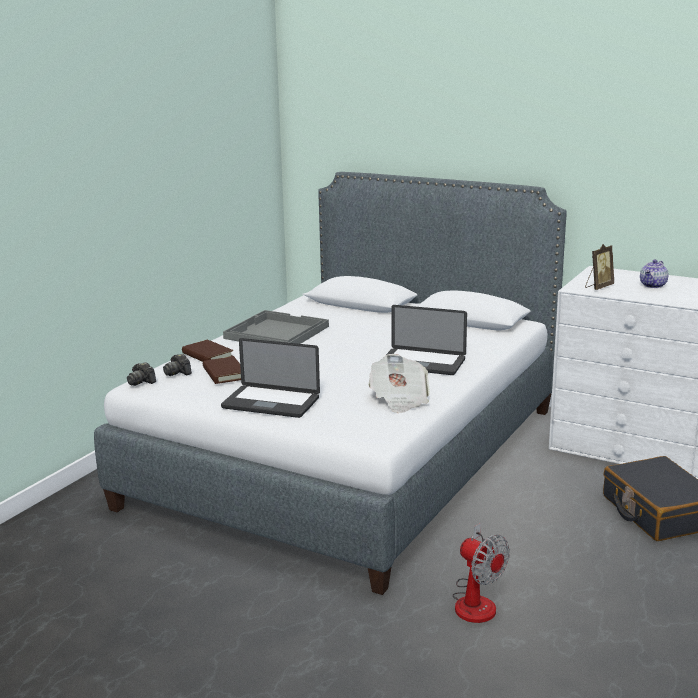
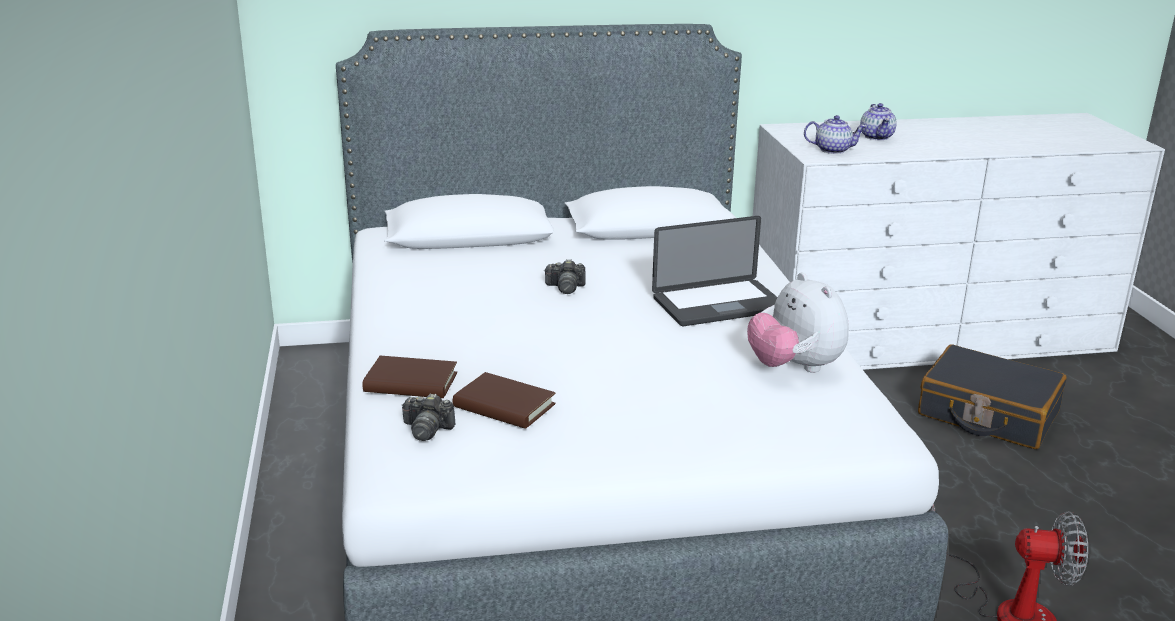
camera: 40 degrees left, 5 degrees up
(141, 382) = (392, 468): camera -> camera (565, 288)
(270, 403) = (657, 432): laptop -> none
(275, 332) = (442, 313): grey tray -> none
(399, 400) = (794, 367): newspaper -> plush toy
(598, 287) = (833, 150): picture frame -> teapot

